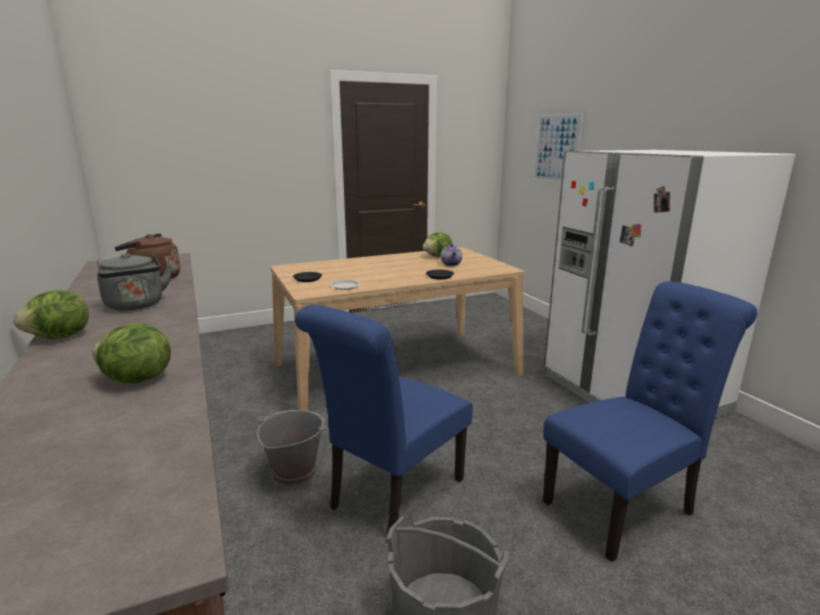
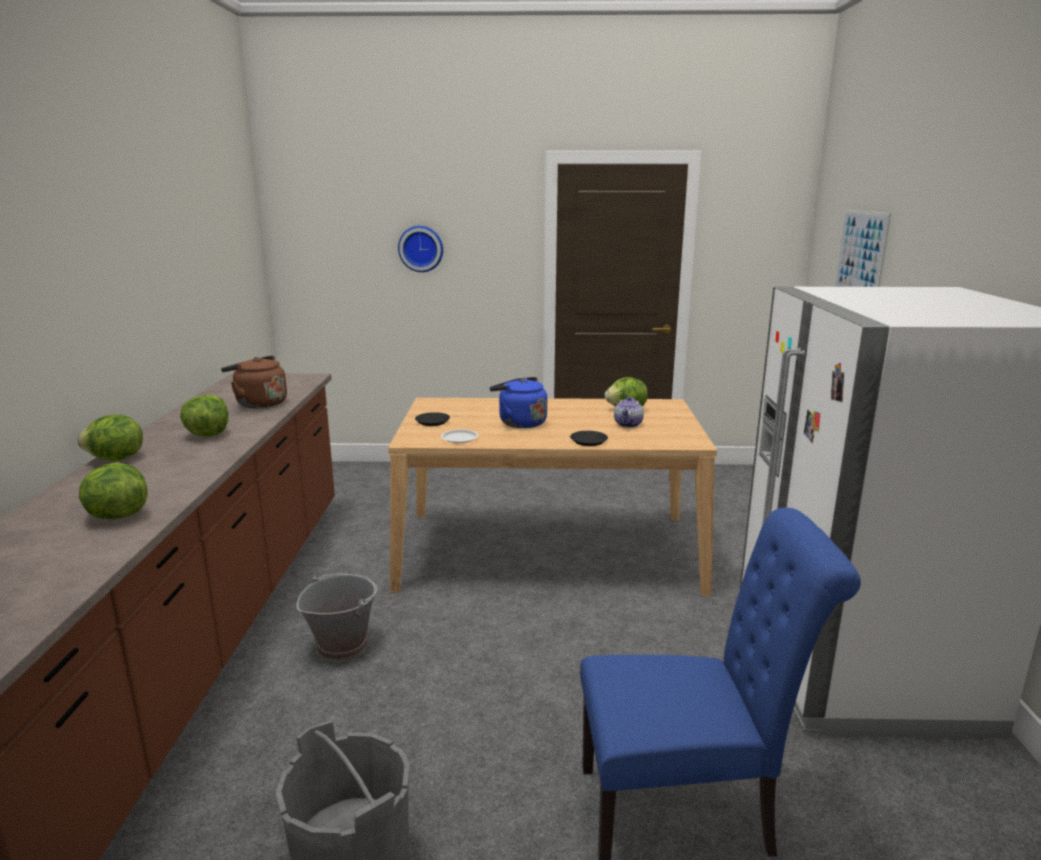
camera: 25 degrees right, 0 degrees up
(136, 306) = (208, 435): grey kettle -> lettuce
(233, 148) = (421, 248): none -> wall clock
(375, 272) = (519, 423): none -> blue kettle
(391, 497) = (415, 704): blue chair -> none

